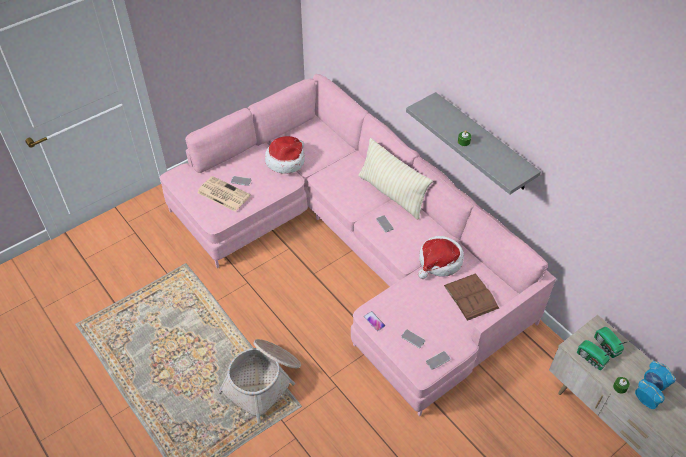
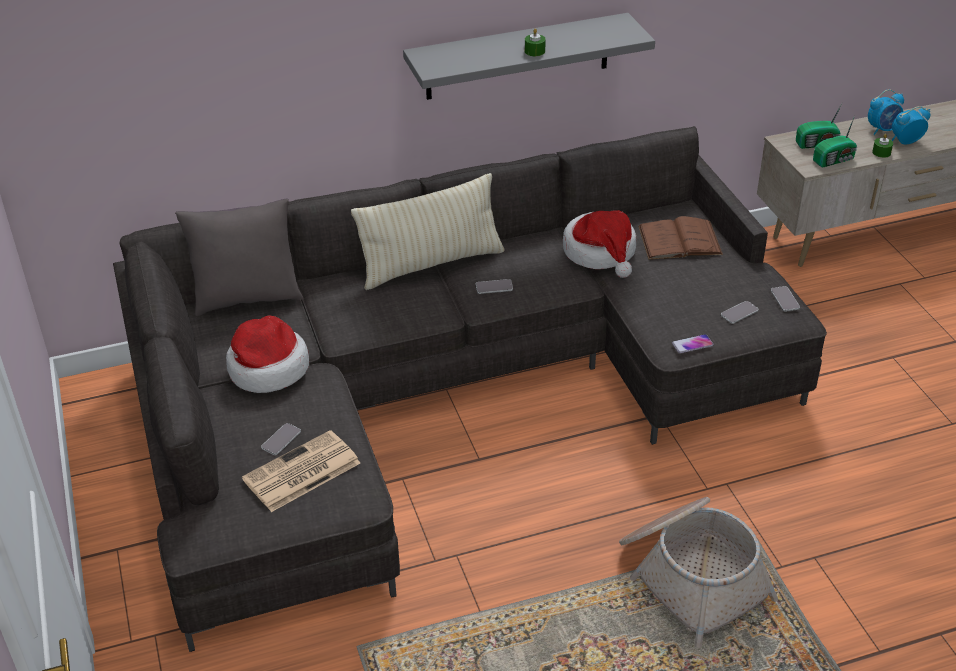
camera: 70 degrees left, 10 degrees down
(333, 137) = (247, 298): none -> grey pillow
(353, 247) = (445, 395): pink sofa -> grey sofa

